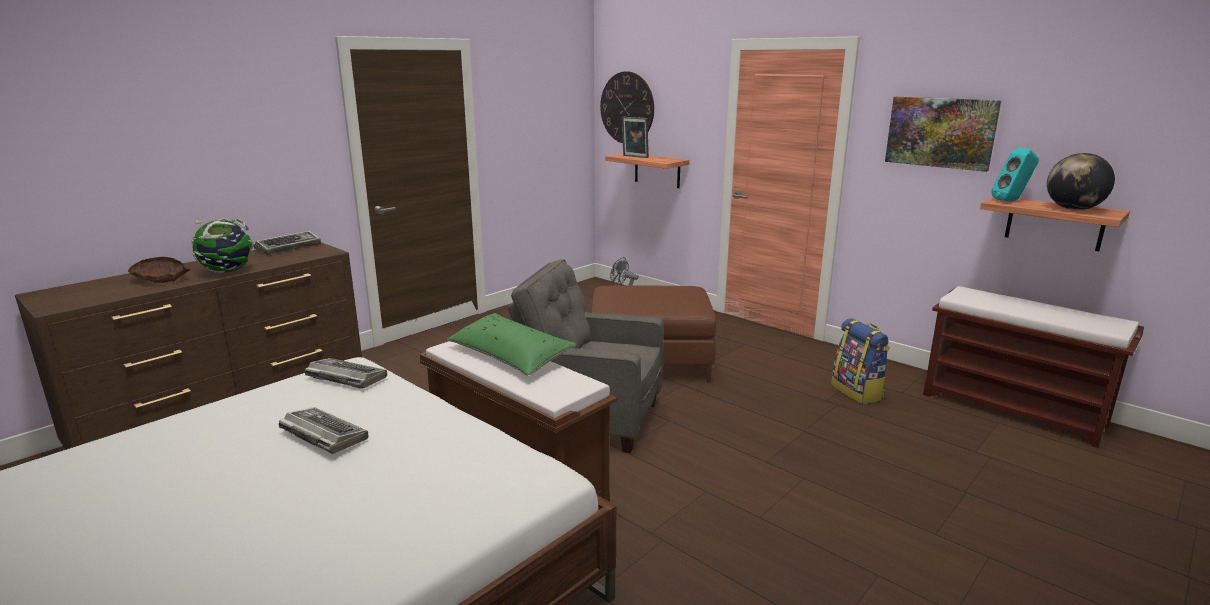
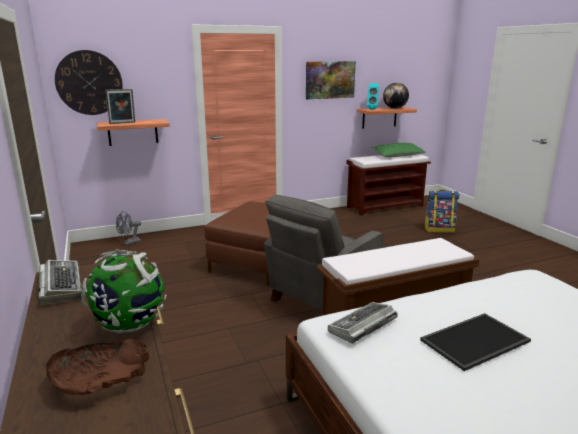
camera: 65 degrees left, 0 degrees up
(323, 435) = (475, 342): keyboard -> tray
(510, 356) = (381, 254): green pillow -> green pillow (398, 155)
(857, 392) = (347, 225): backpack -> backpack (439, 229)

